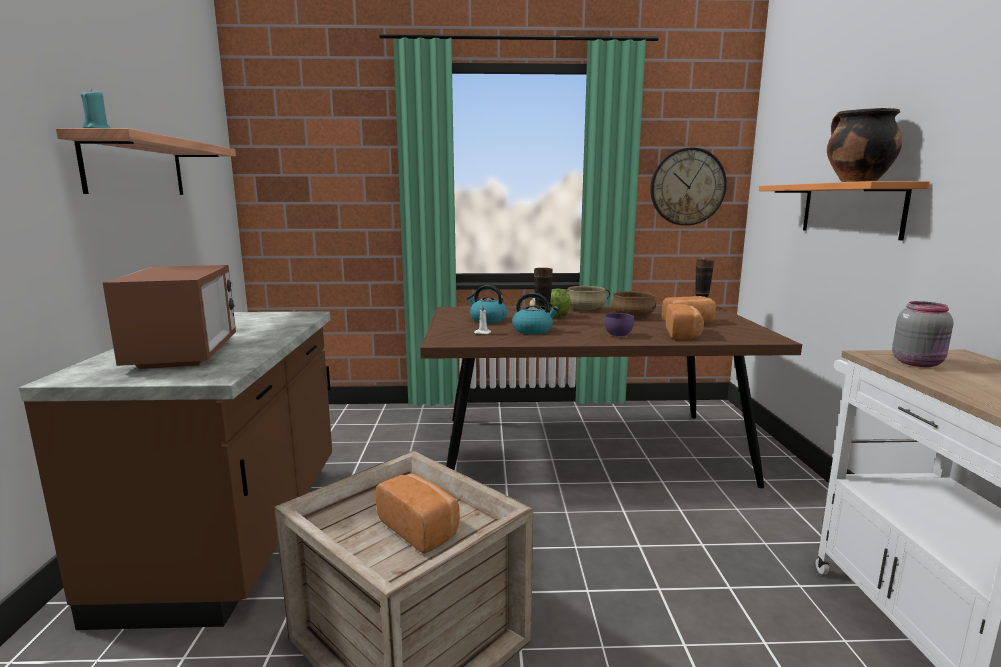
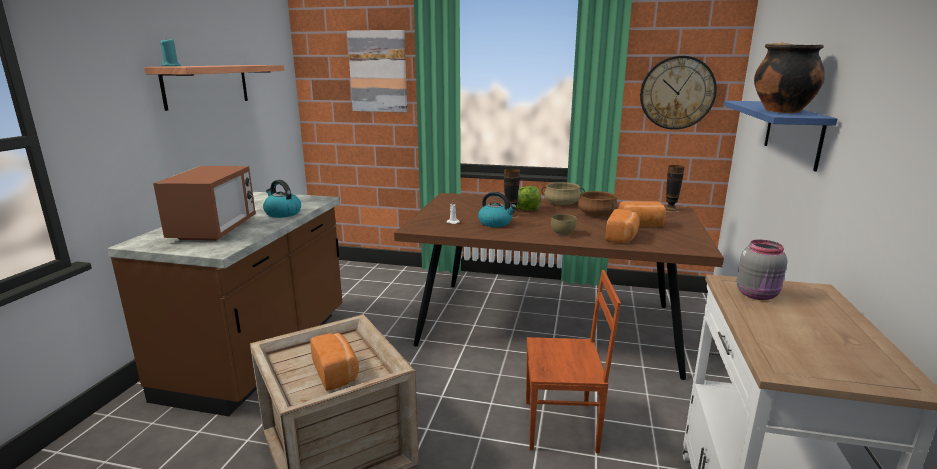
camera: 15 degrees right, 5 degrees up
(347, 166) = (378, 71): none -> picture
(487, 320) = (468, 209): kettle -> kettle (282, 213)
(619, 335) = (564, 233): purple bowl -> brown bowl
(672, 560) = (562, 427): none -> brown chair
(850, 209) = (792, 132): orange shelf -> blue shelf

